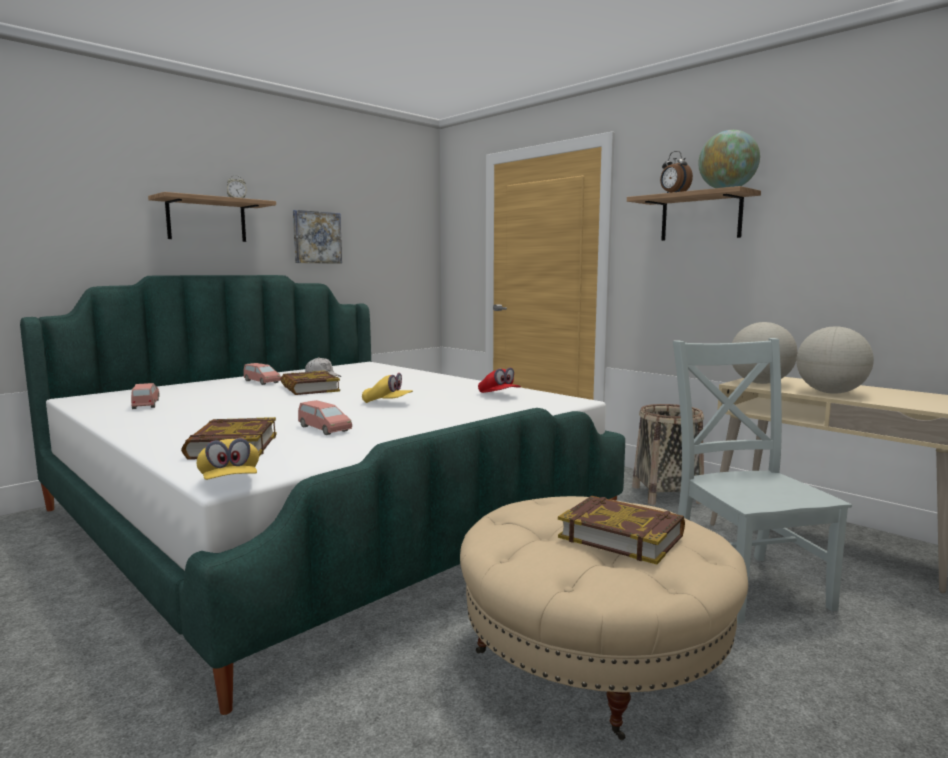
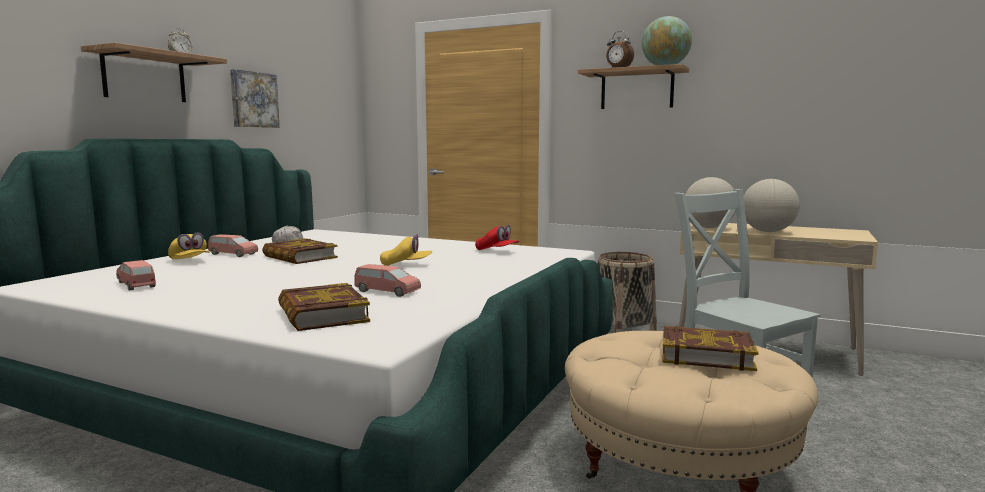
camera: 20 degrees left, 0 degrees up
(230, 483) = (385, 346): yellow cap -> yellow cap (189, 261)

